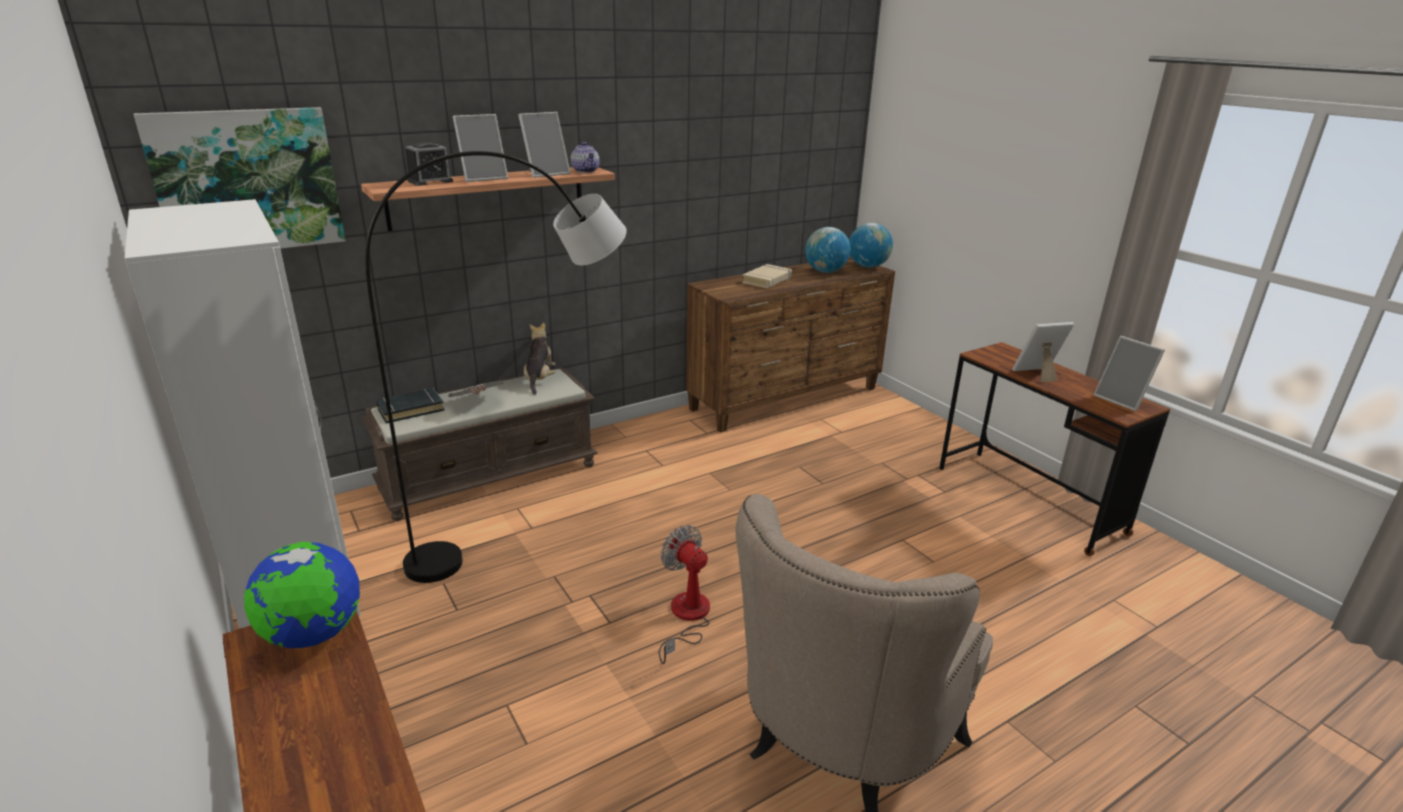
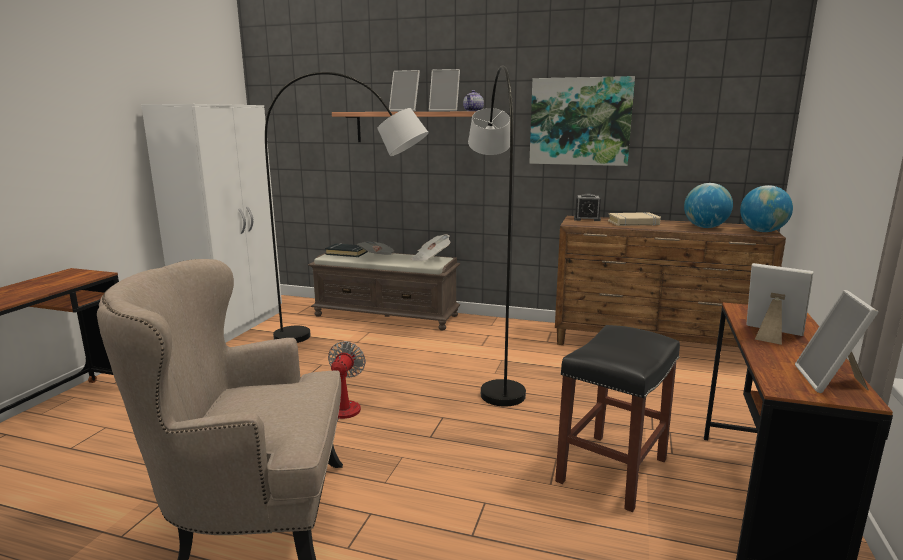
camera: 50 degrees right, 10 degrees down
(247, 181) = (296, 106): picture -> picture (580, 121)
(313, 634) = (78, 276): globe -> none
(430, 181) = (376, 111): alarm clock -> alarm clock (587, 219)
(539, 379) = (430, 258): plush toy -> newspaper
(702, 476) = (492, 360): none -> grey floor lamp
(940, 525) = (612, 469): none -> black stool

